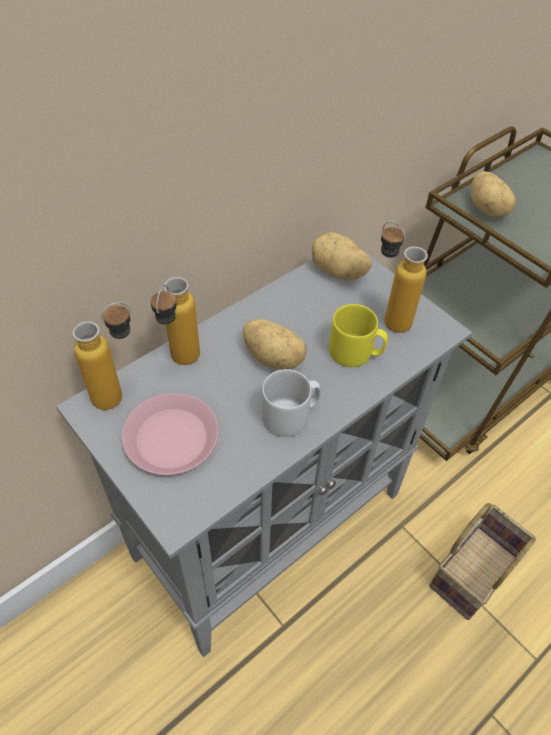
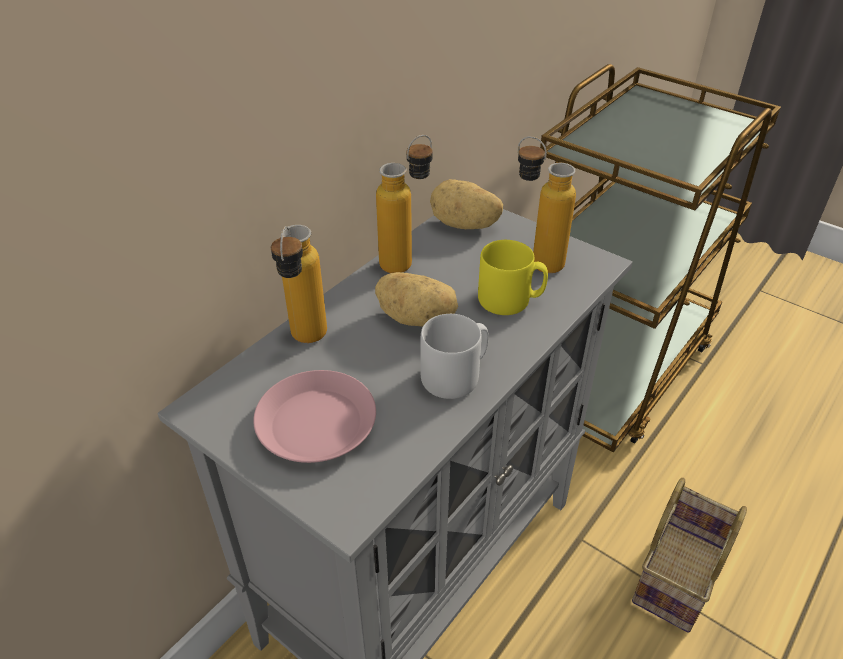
camera: 10 degrees left, 10 degrees down
(120, 394) = (238, 386): bottle -> bottle (406, 260)
(487, 209) = (606, 147): potato -> none

